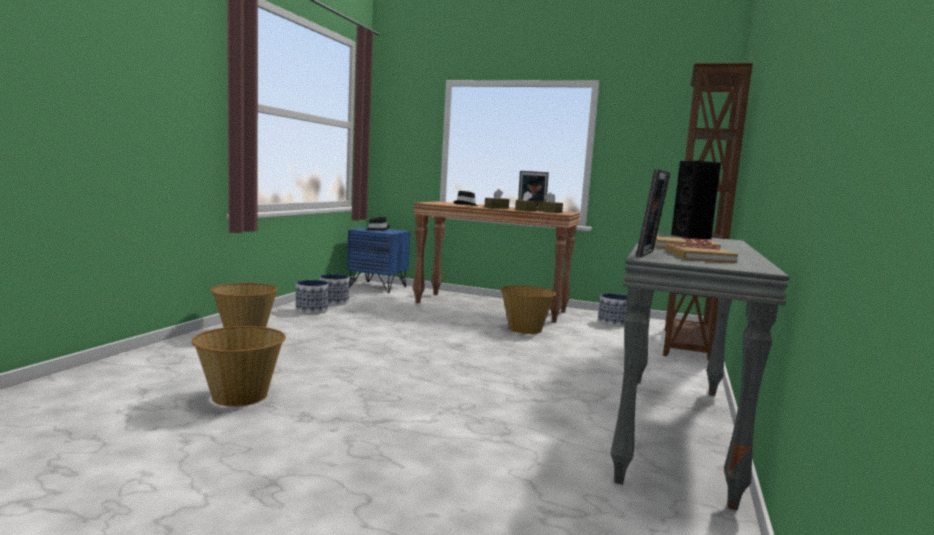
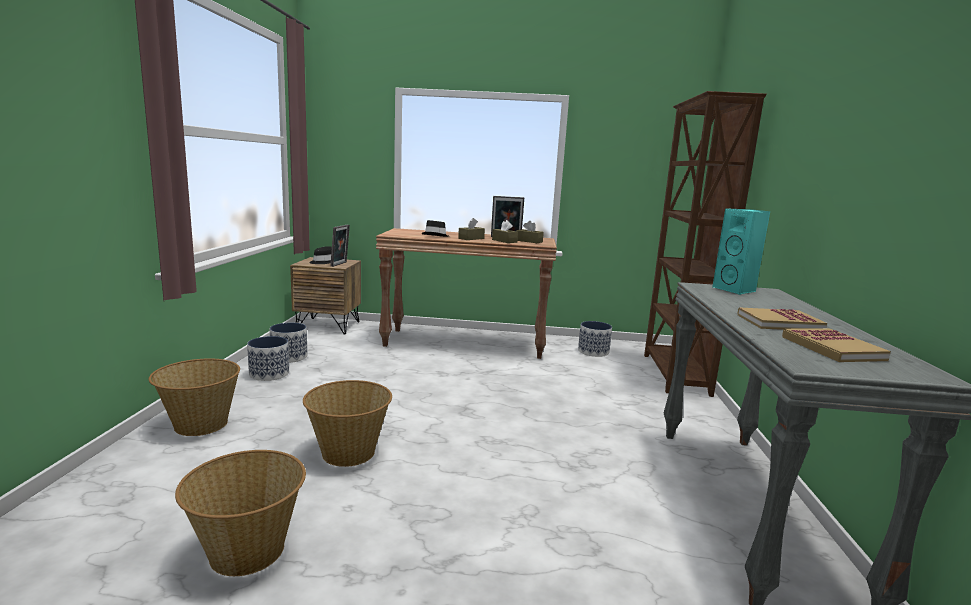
camera: 15 degrees left, 5 degrees up
(378, 287) = (328, 326): blue nightstand -> brown nightstand
(525, 329) = (517, 372): basket -> basket (348, 452)
(649, 254) = (788, 352): picture frame -> picture frame (340, 264)
(692, 237) = (736, 290): black speaker -> turquoise speaker

